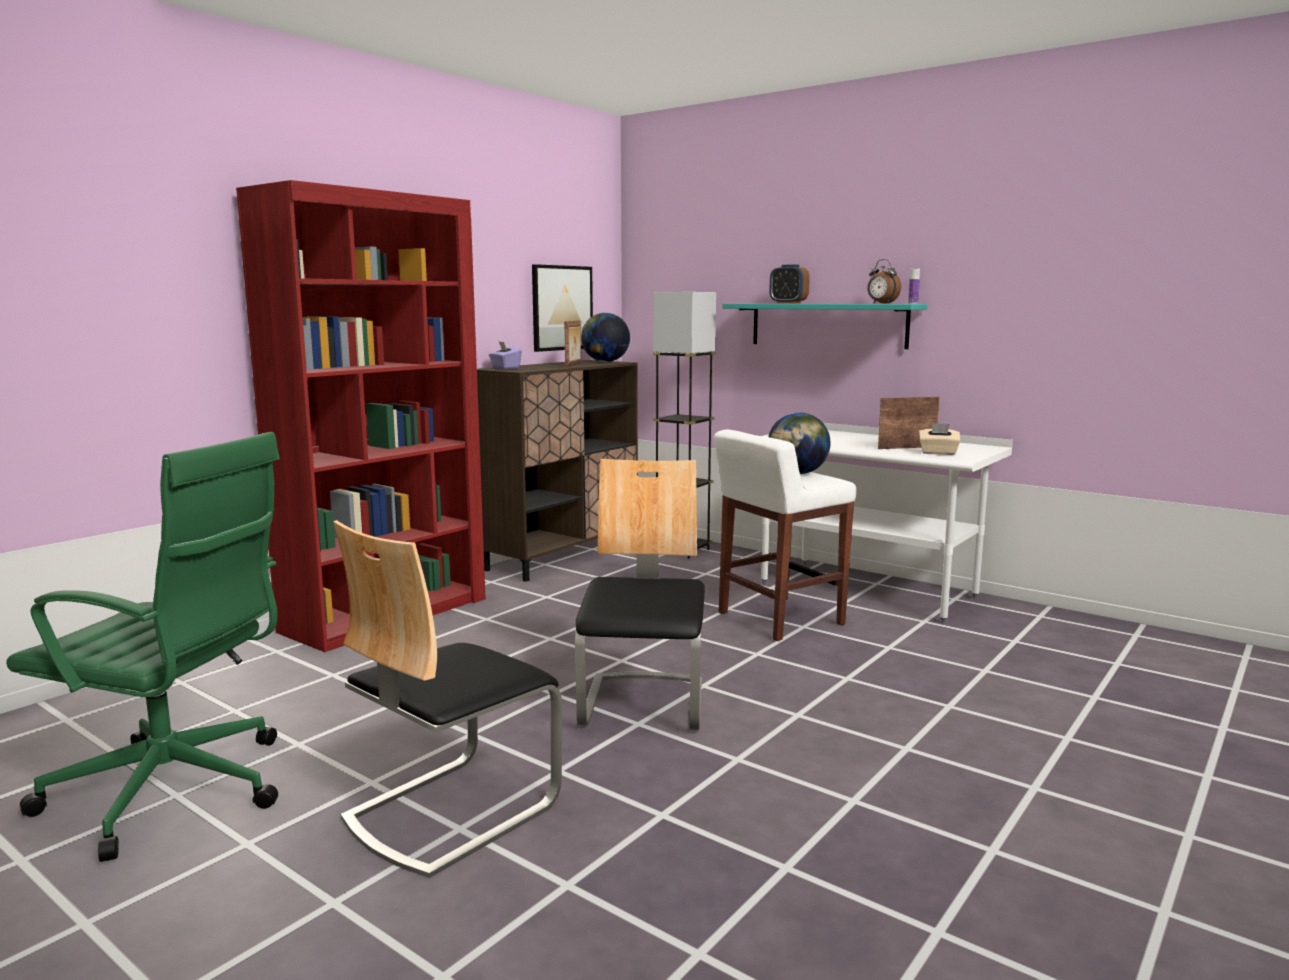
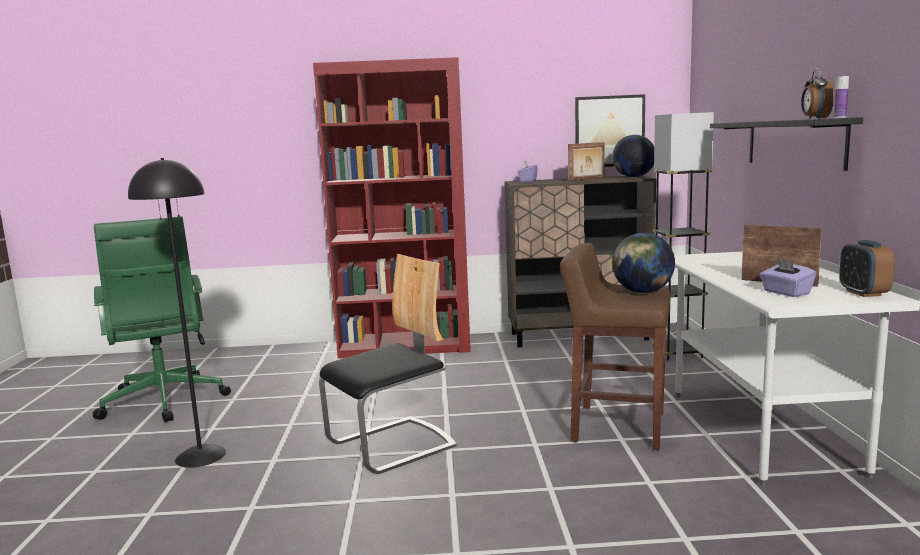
camera: 50 degrees right, 0 degrees up
(450, 810) = (200, 456): chair -> black floor lamp
(778, 619) = (616, 426): white stool -> brown stool
(788, 303) = (758, 121): alarm clock -> alarm clock (863, 293)
(827, 325) = (794, 143): turquoise shelf -> black shelf
(938, 453) = (785, 293): beige tissue box -> purple tissue box

